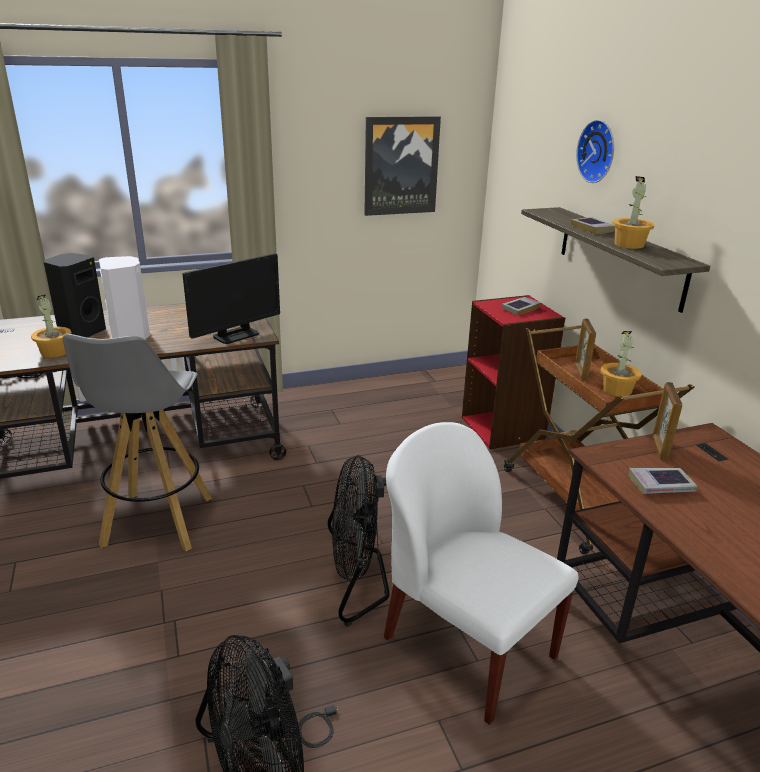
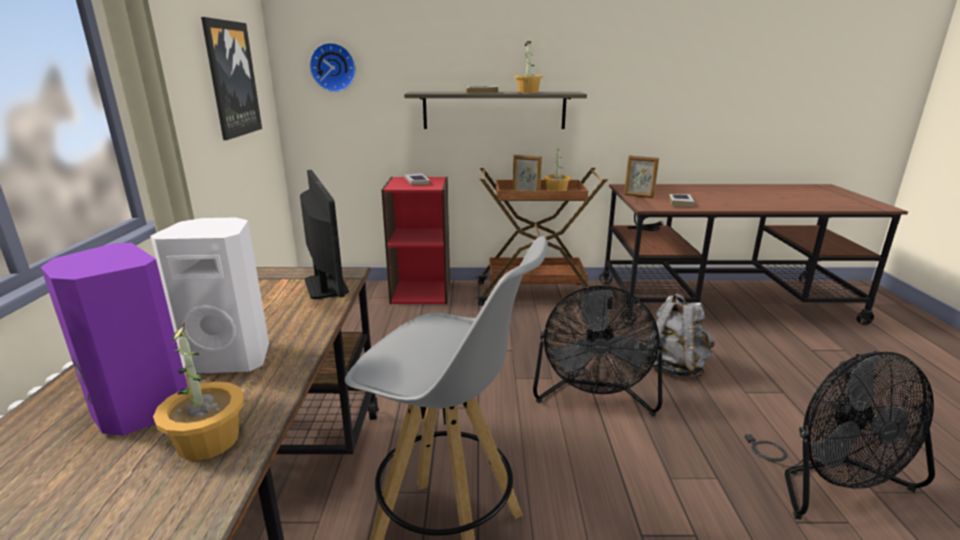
camera: 70 degrees left, 5 degrees down
(81, 333) = (140, 410): black speaker -> purple speaker
(465, 645) = (674, 366): white chair -> grey backpack
(599, 151) = (448, 37): wall clock -> wall clock (333, 67)

